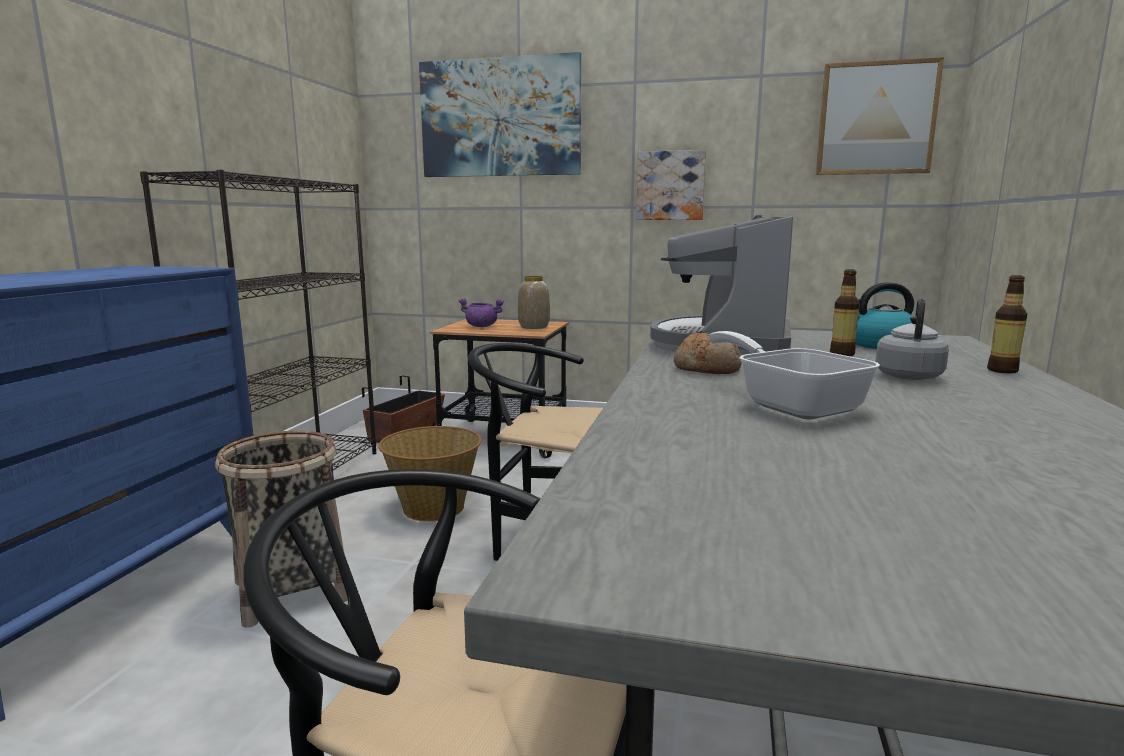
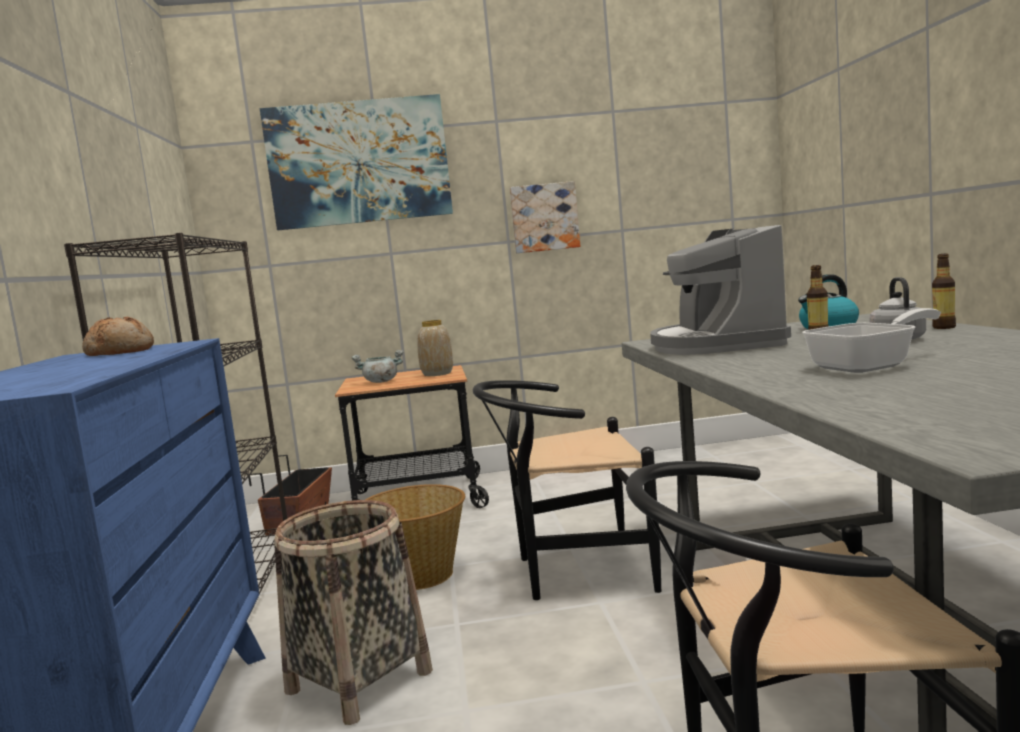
camera: 20 degrees left, 5 degrees down
(481, 326) = (380, 382): purple cooking pot -> grey cooking pot
(708, 369) = (752, 359): bread -> bread (121, 352)
(791, 404) = (870, 366): frying pan -> frying pan turned 120 degrees clockwise
(876, 119) = (714, 145): picture -> none

